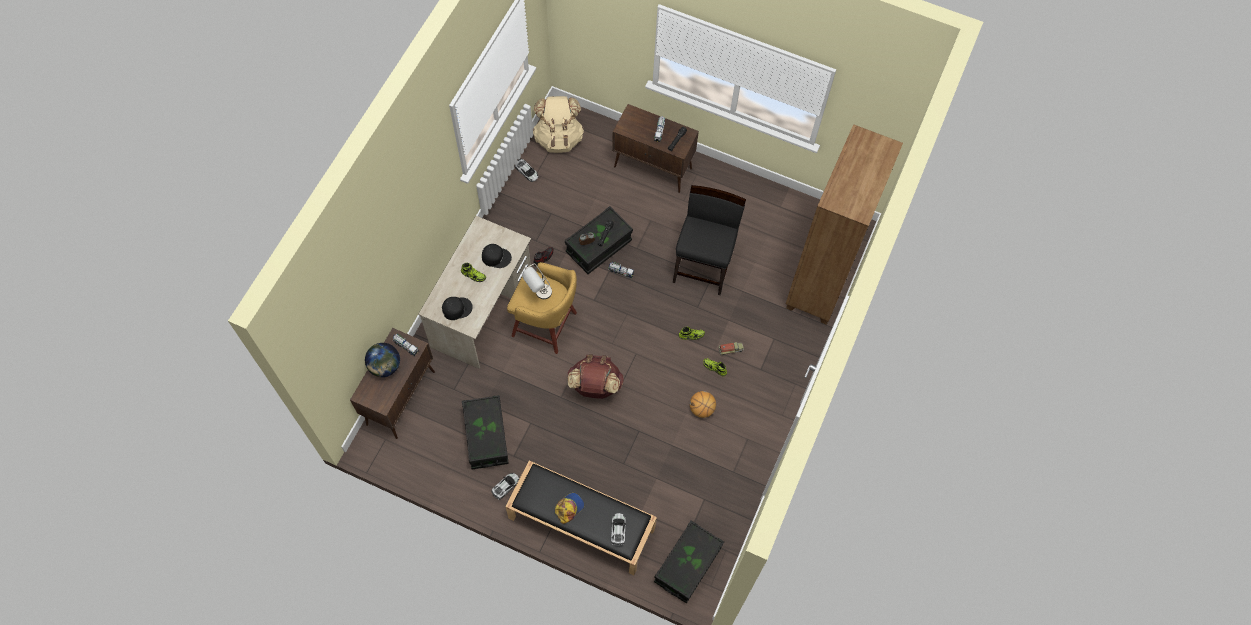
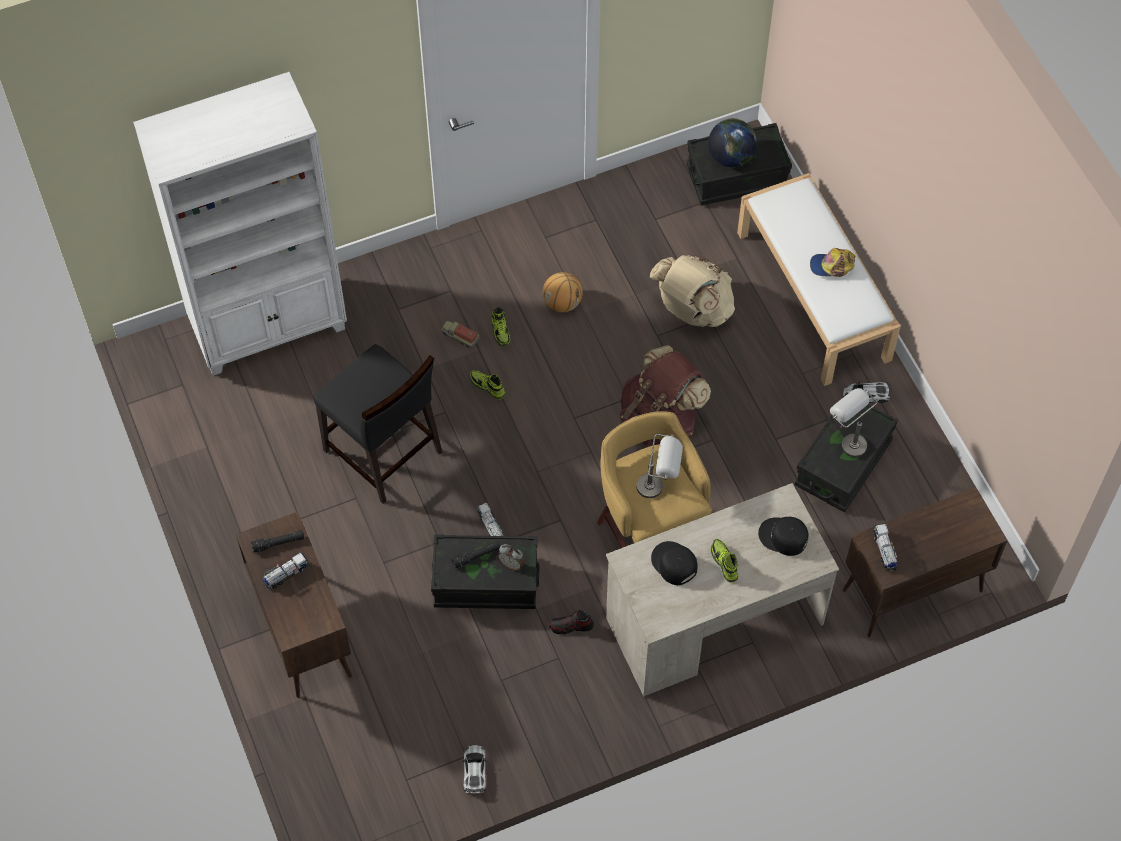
camera: 135 degrees left, 5 degrees down
(385, 366) = (931, 546): globe -> globe (730, 157)
(485, 428) = (846, 441): none -> grey table lamp
(558, 138) = (380, 786): beige backpack -> beige backpack (692, 310)
(580, 523) = (814, 296): black bench -> white bench
(618, 530) = (797, 208): toy car -> none
(703, 266) = (383, 453): black chair -> black chair turned 105 degrees counterclockwise
(820, 281) = (270, 326): brown bookcase -> white bookcase

